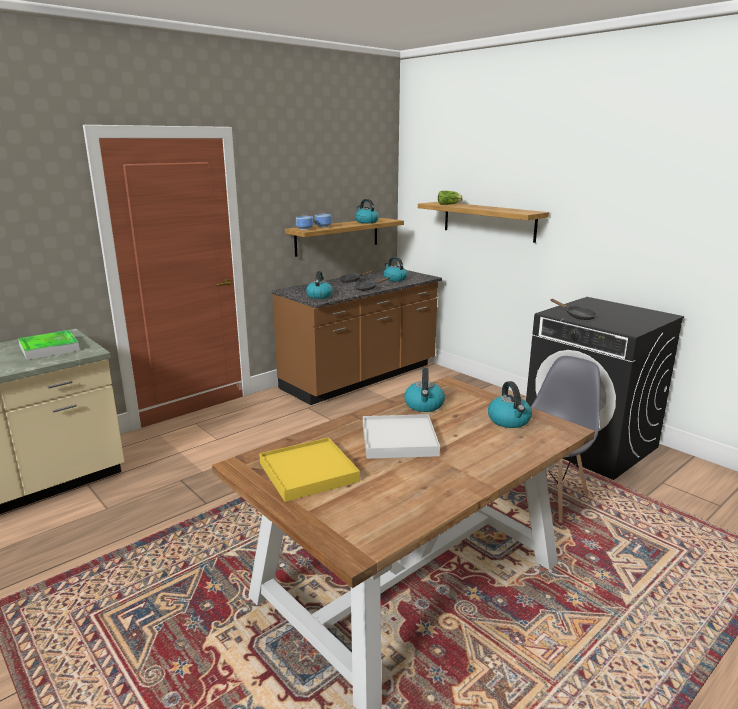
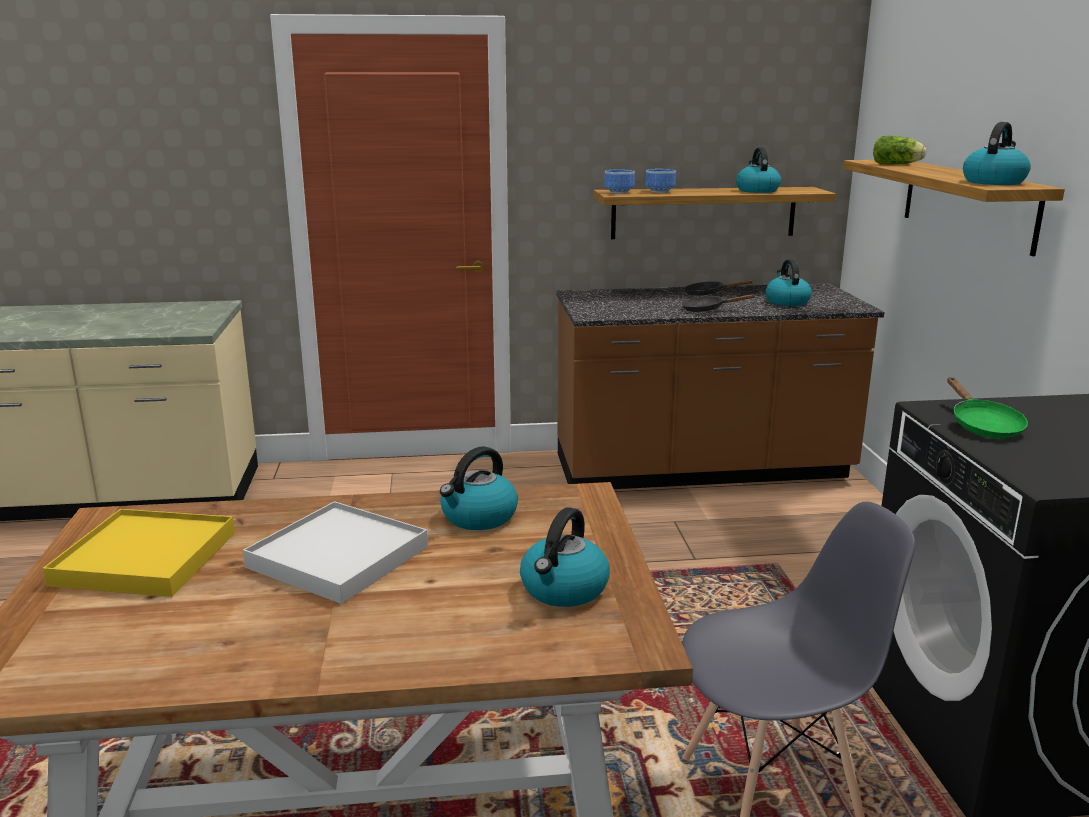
camera: 35 degrees right, 0 degrees up
(49, 348) = (168, 318): tray -> none
(319, 296) = (606, 308): kettle -> kettle (993, 182)
(577, 316) = (982, 426): black frying pan -> green frying pan

